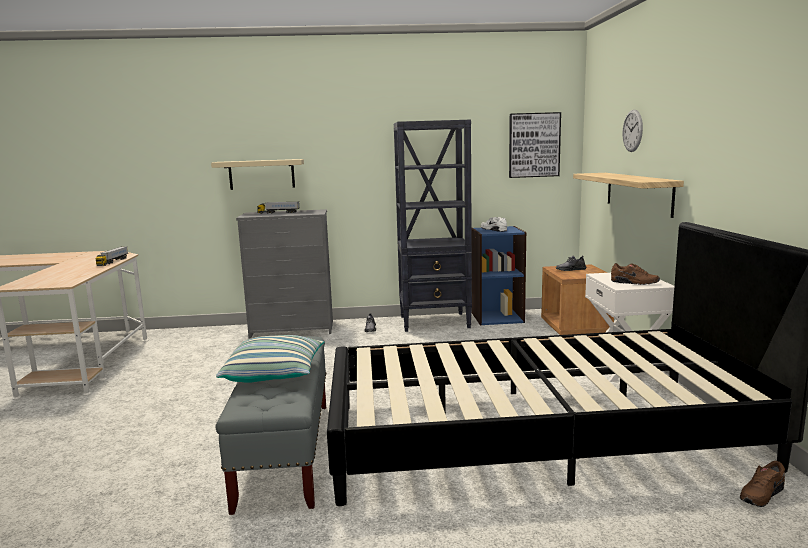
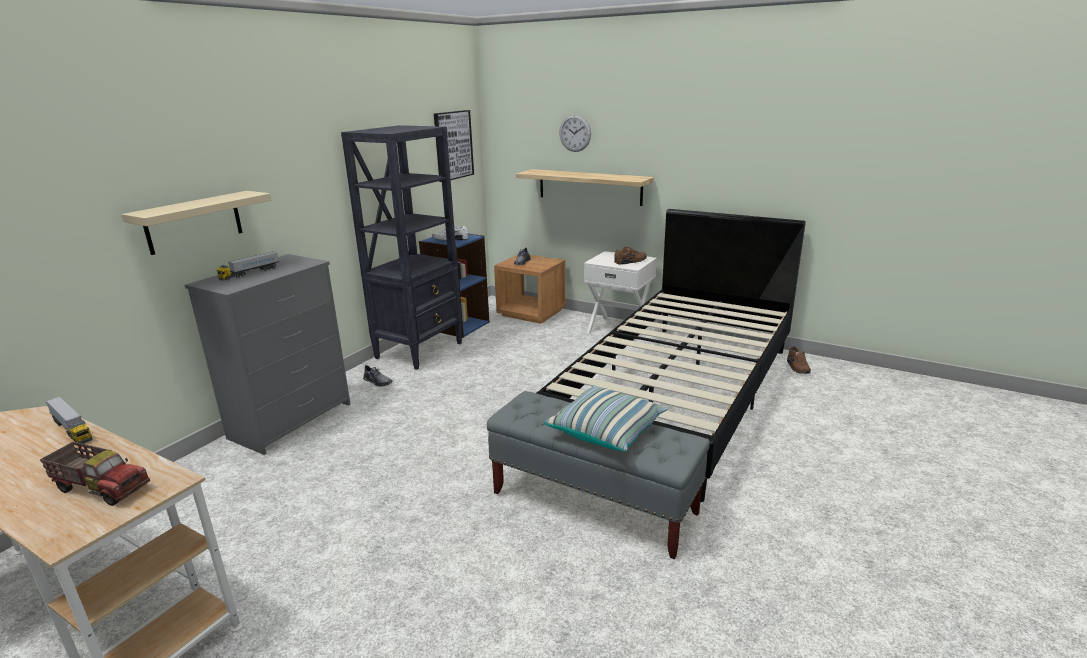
camera: 55 degrees left, 10 degrees up
(56, 278) = (102, 487): none -> toy truck

